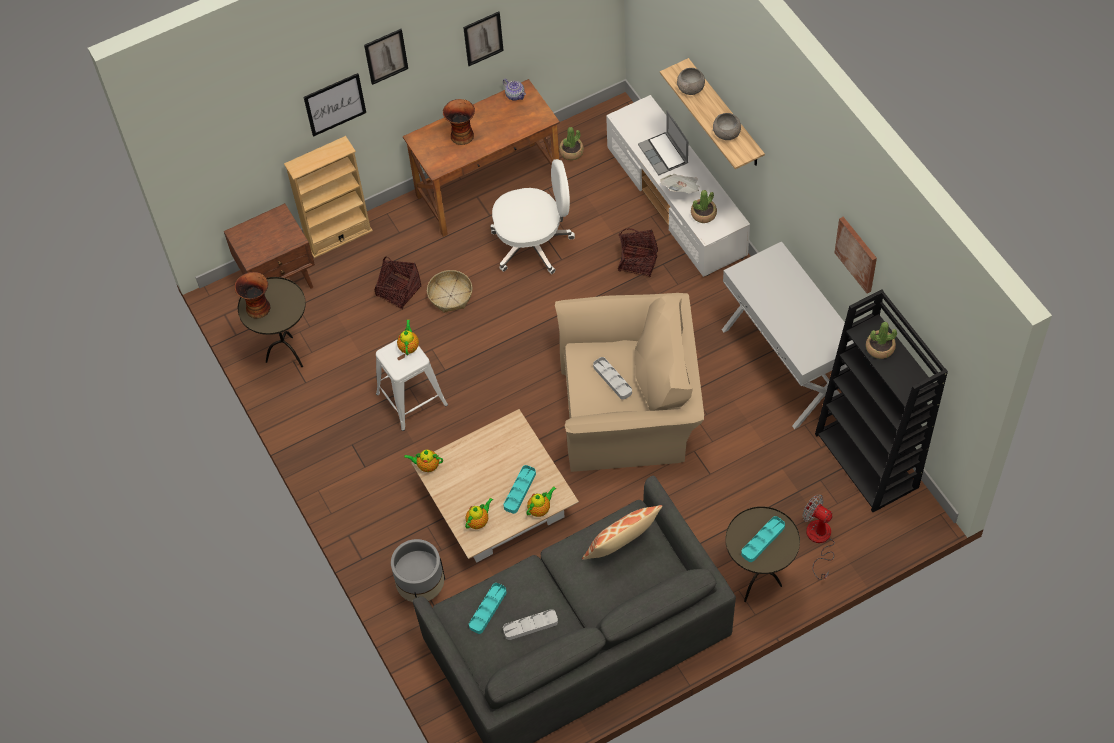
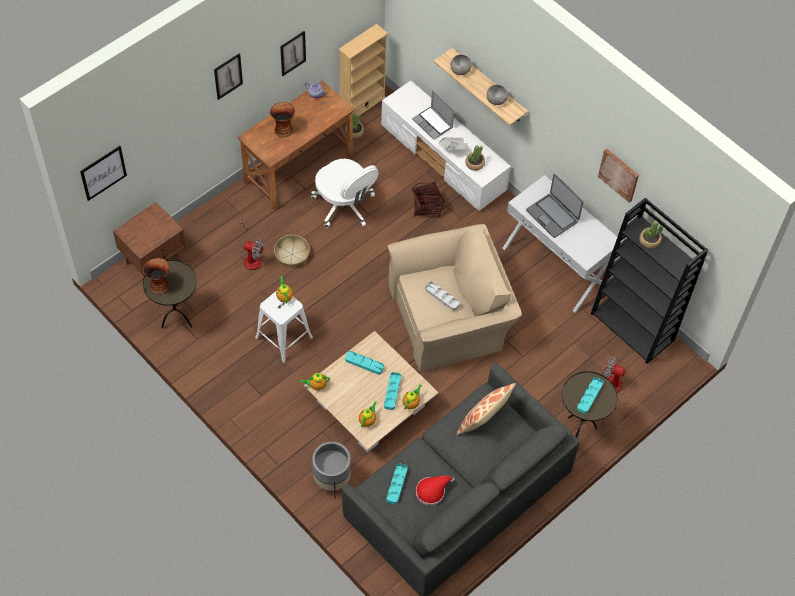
camera: 20 degrees left, 0 degrees up
(335, 104) = (192, 119): picture -> picture (103, 173)
(338, 237) = (192, 222): beige bookcase -> beige bookcase (362, 105)
(398, 291) = (251, 257): basket -> fan
(494, 448) = (364, 364): none -> turquoise tray
(530, 626) = (432, 491): grey tray -> red hat
(533, 244) = (344, 205): white office chair -> white office chair turned 75 degrees clockwise
(777, 296) = (552, 215): none -> laptop

